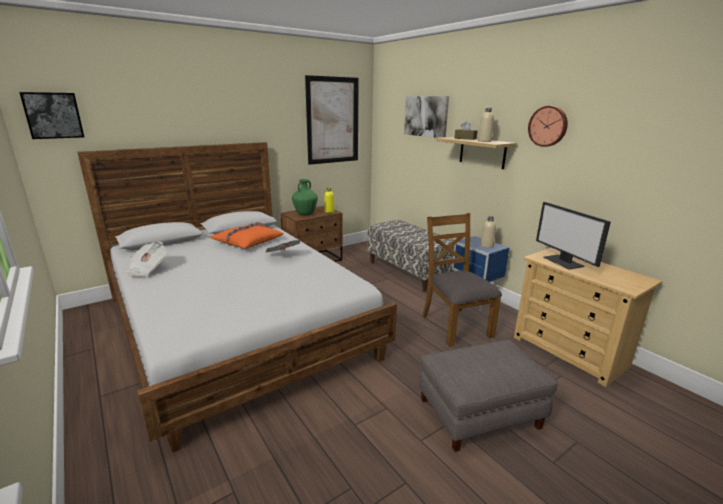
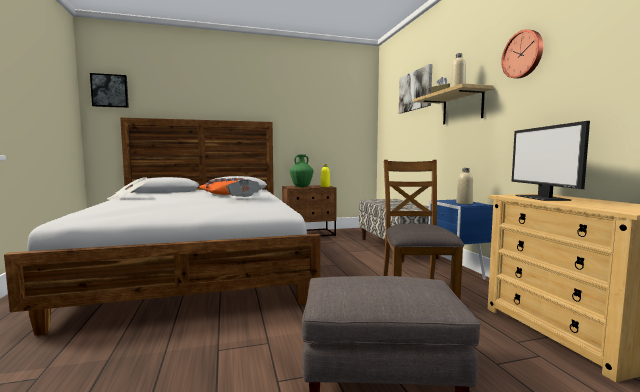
camera: 20 degrees right, 15 degrees down
(333, 121) = (337, 108): picture -> none

